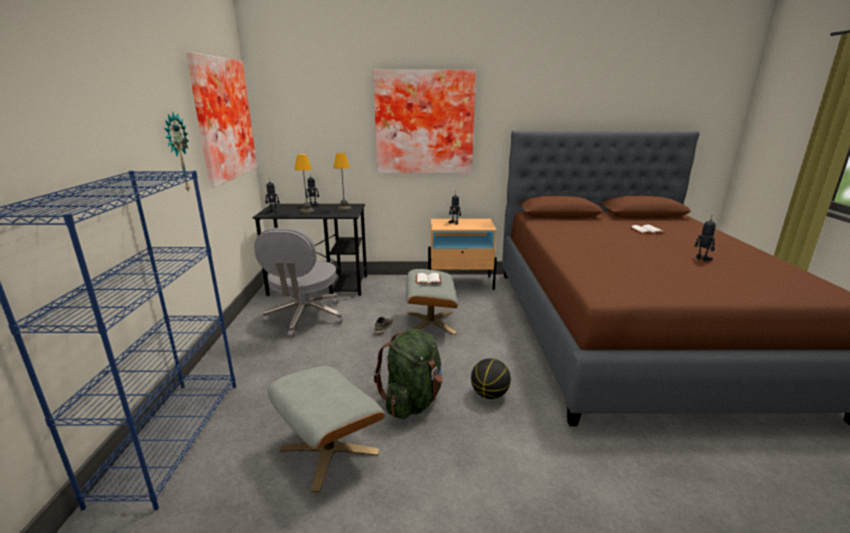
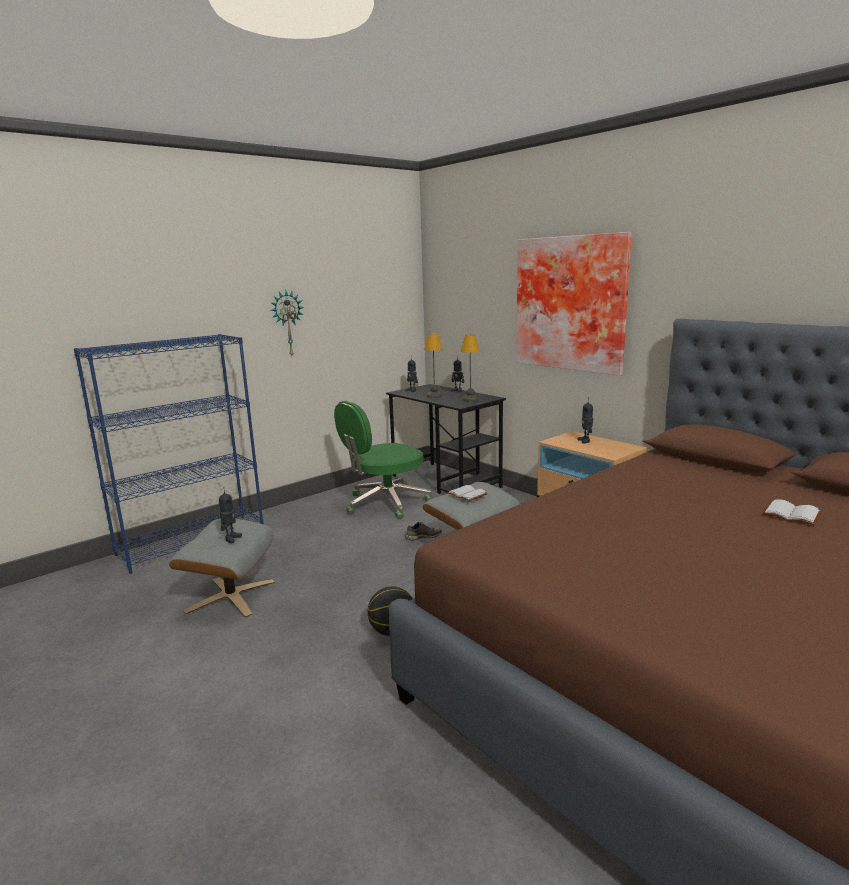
camera: 50 degrees right, 5 degrees down
(221, 119) = (365, 295): picture -> none
(305, 318) = (385, 503): grey office chair -> green office chair
(413, 401) = (331, 600): green backpack -> none
(701, 259) = (743, 572): toy robot -> toy robot (231, 538)

